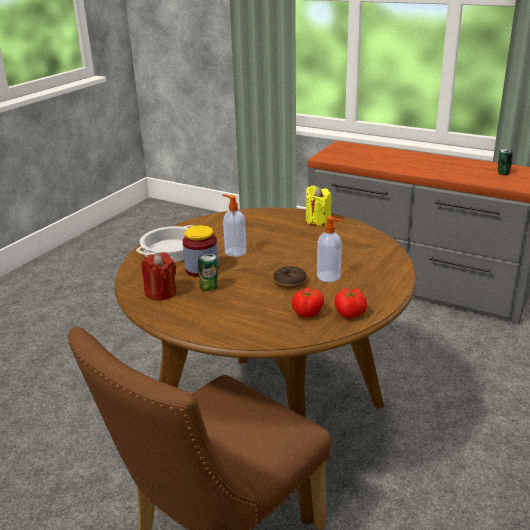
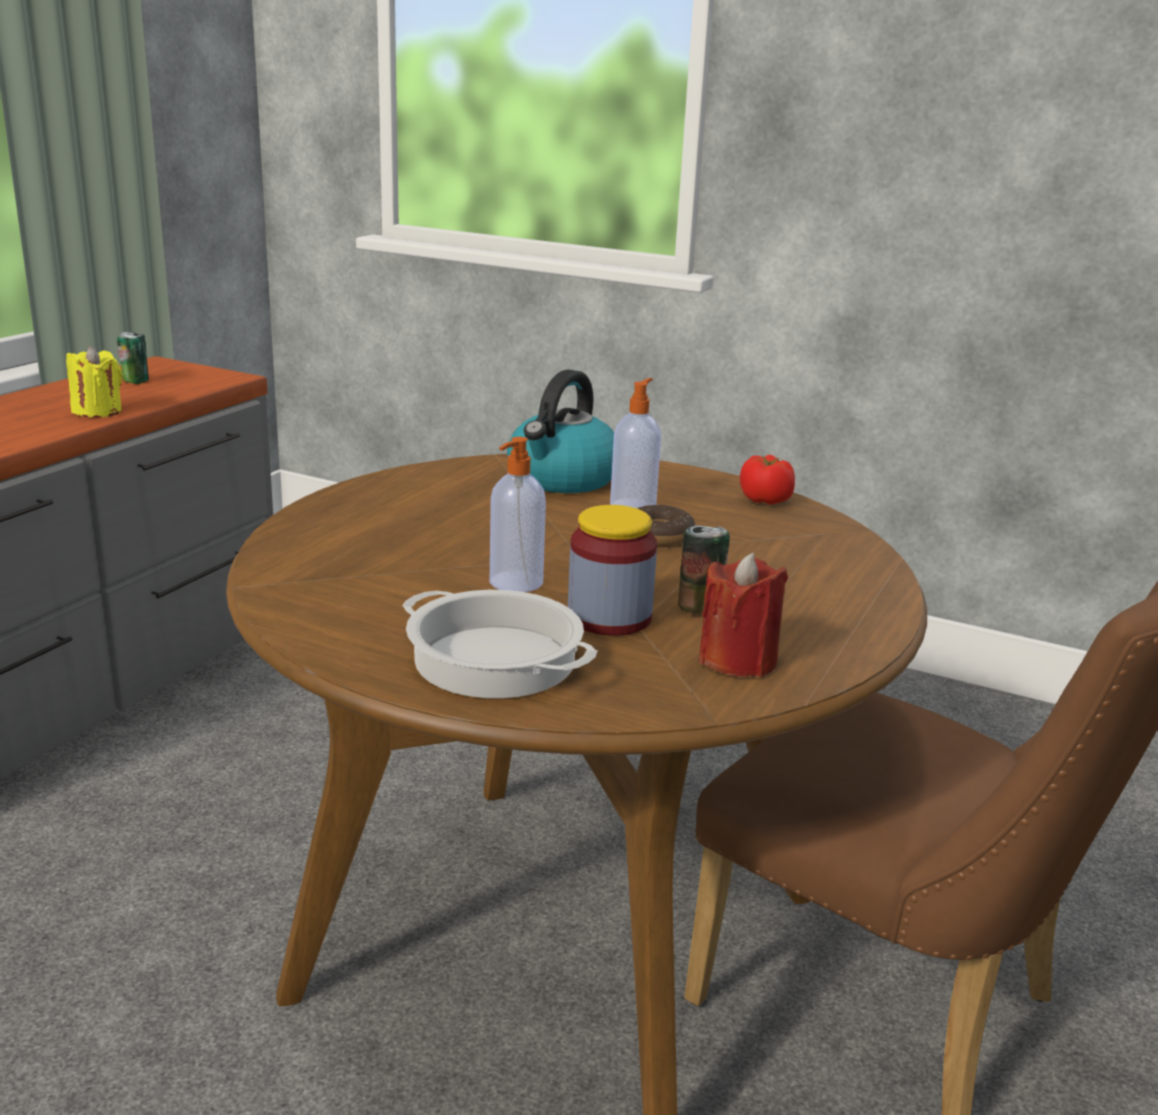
camera: 95 degrees left, 5 degrees down
(307, 313) = (775, 528): tomato -> none
(318, 220) = (358, 502): yellow candle -> yellow candle (97, 411)
(364, 260) = (563, 479): none -> kettle

